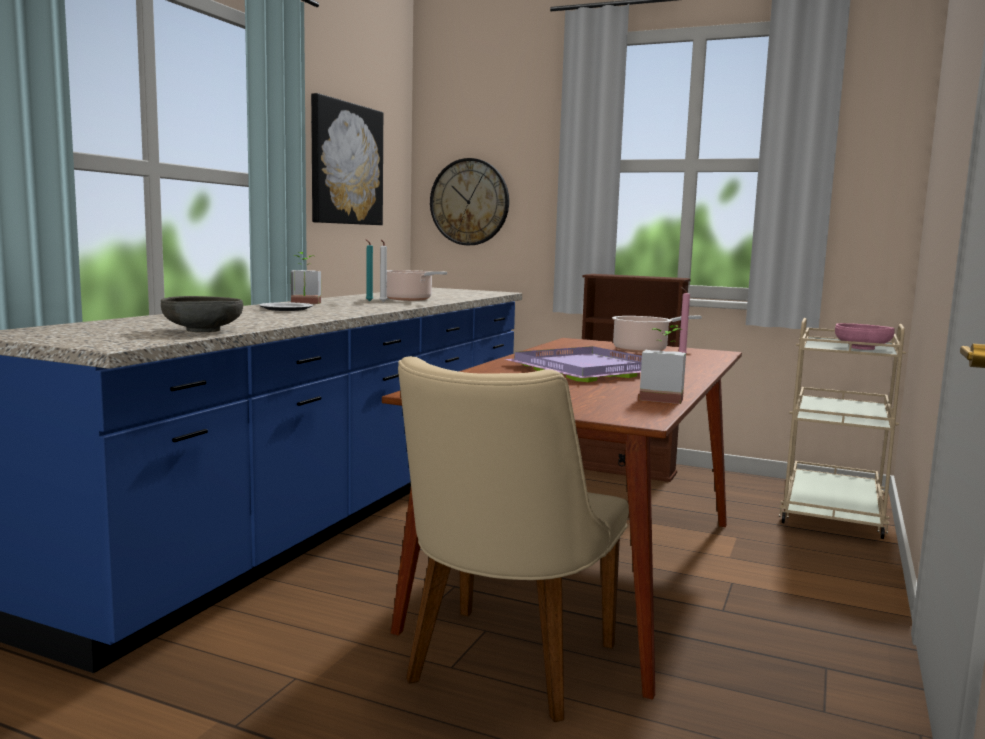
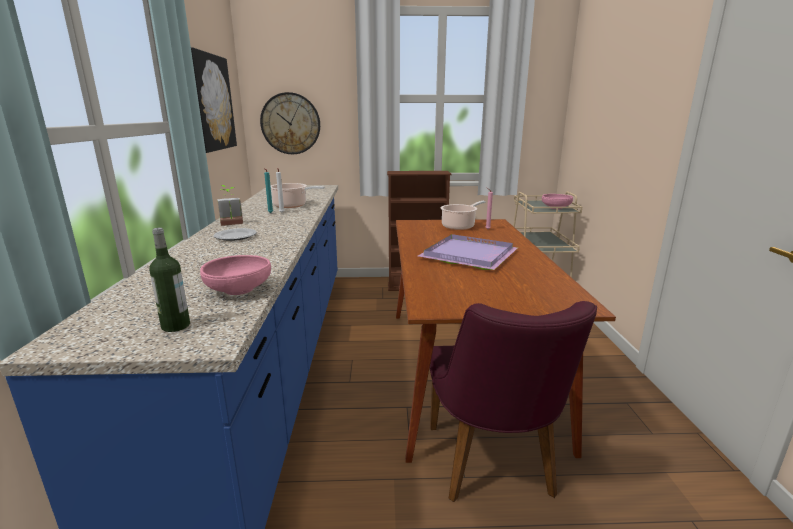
camera: 25 degrees left, 10 degrees up
(104, 337) = (176, 326): none -> bottle
(203, 330) = (239, 290): grey bowl -> pink bowl
(501, 670) = (493, 468): beige chair -> purple chair
(662, 398) = (555, 279): potted plant -> none

